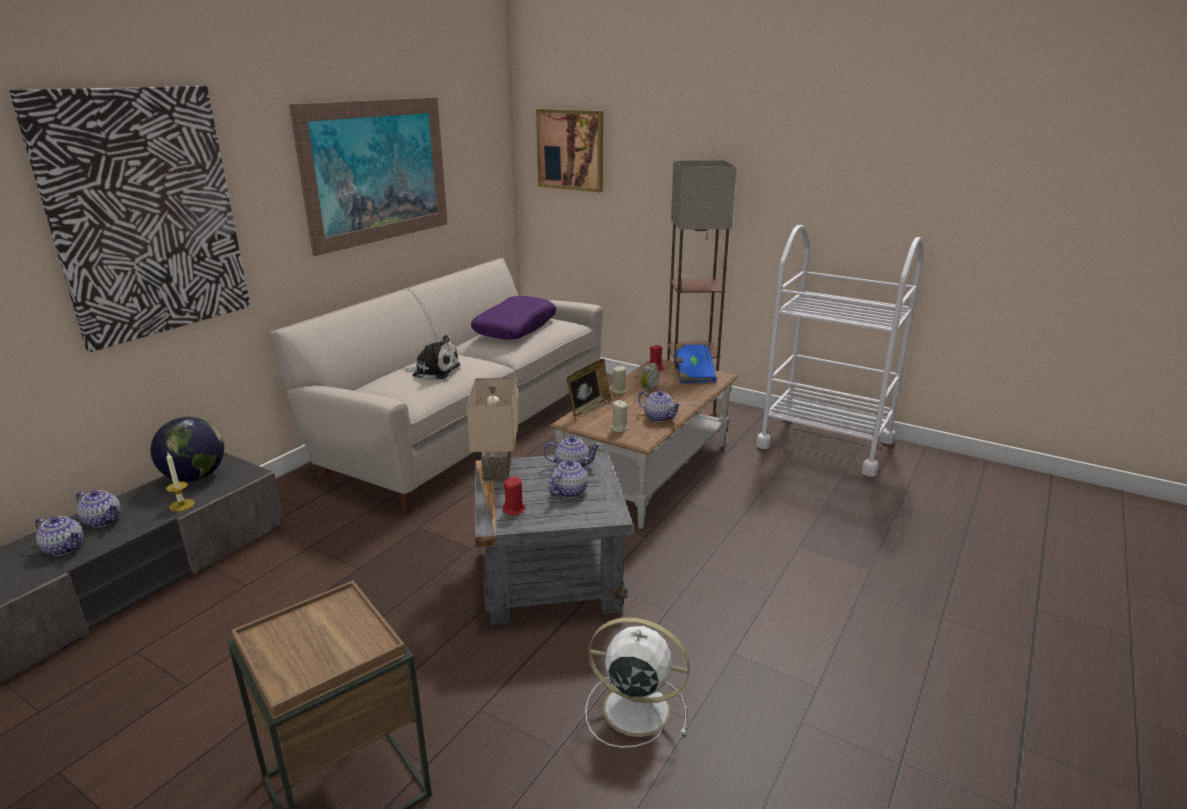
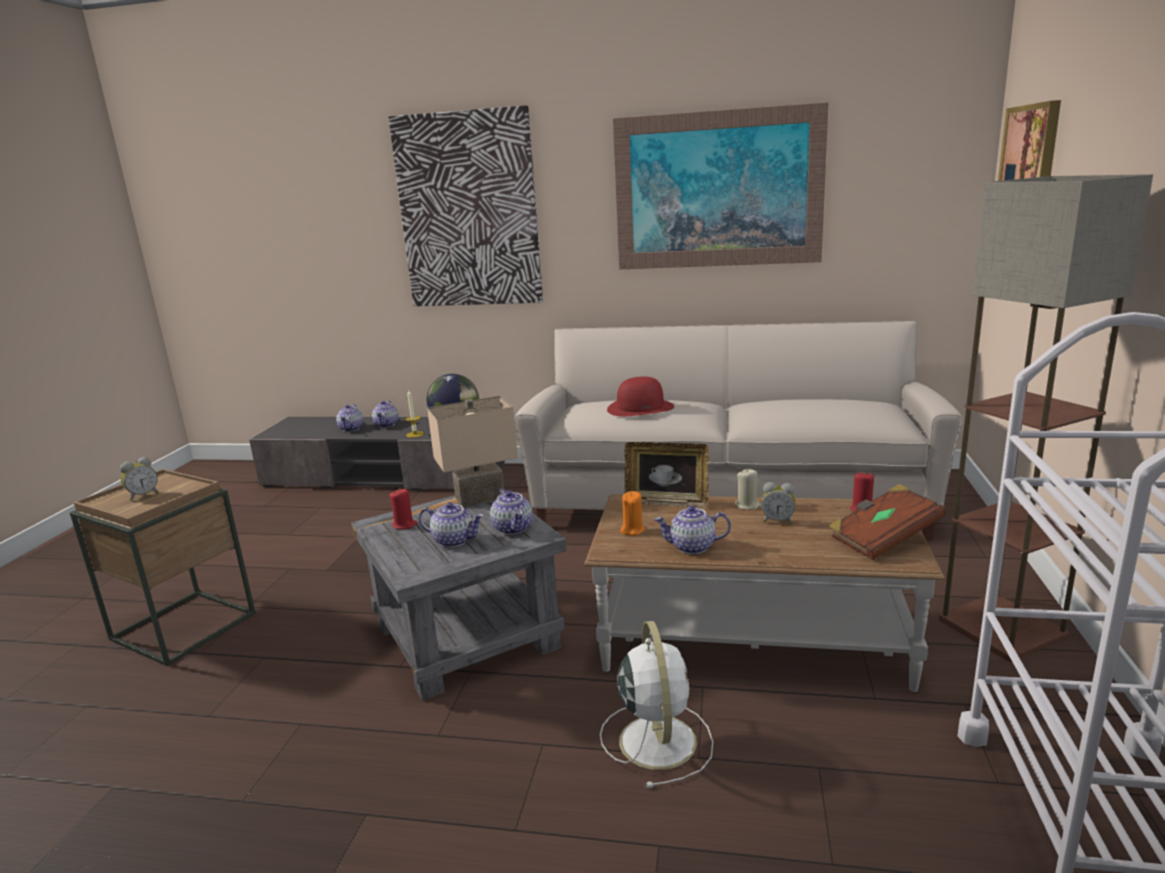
camera: 70 degrees right, 5 degrees down
(317, 643) = (143, 495): none -> alarm clock
(434, 371) = (640, 408): plush toy -> red hat
(515, 328) = (815, 403): purple pillow -> none
(619, 428) = (632, 530): beige candle -> orange candle
(633, 709) = (262, 751): white fan -> white fan (657, 739)
(659, 417) = (692, 547): teapot -> teapot turned 75 degrees clockwise
(693, 374) = (883, 539): blue book -> brown book

